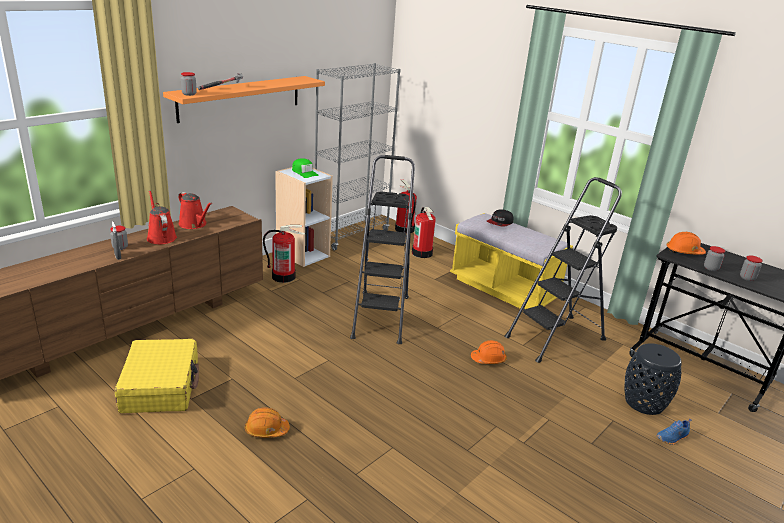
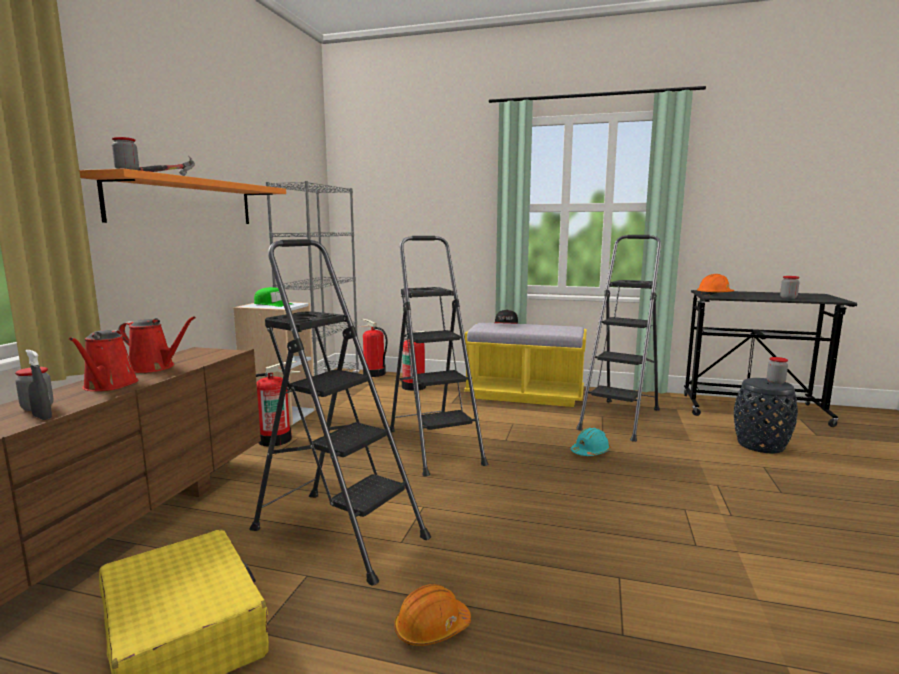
camera: 25 degrees left, 15 degrees down
(161, 237) = (108, 386): red watering can -> red watering can turned 135 degrees counterclockwise
(267, 358) = (337, 531): none -> step ladder
(488, 359) = (590, 452): orange hard hat -> turquoise hard hat
(672, 438) = (824, 464): blue shoe -> none
(711, 268) = (754, 297): jar -> jar (775, 382)

